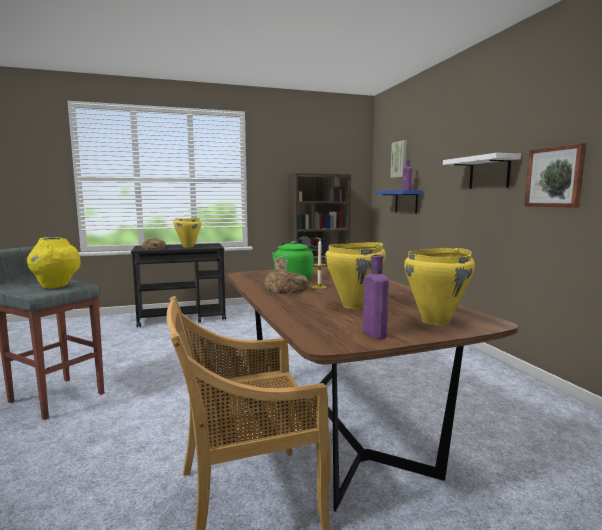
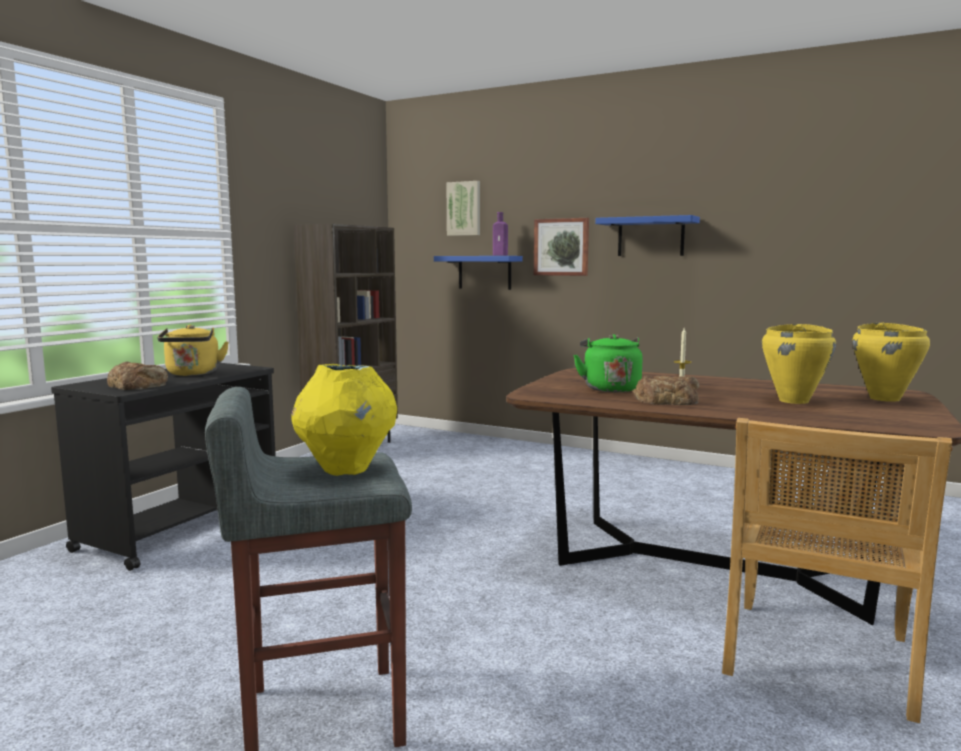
camera: 45 degrees left, 0 degrees up
(188, 246) = (193, 374): yellow cooking pot -> yellow kettle
(373, 333) = (907, 415): purple bottle -> none
(489, 173) = (650, 237): white shelf -> blue shelf
(555, 177) = (748, 245): picture -> picture (561, 247)

